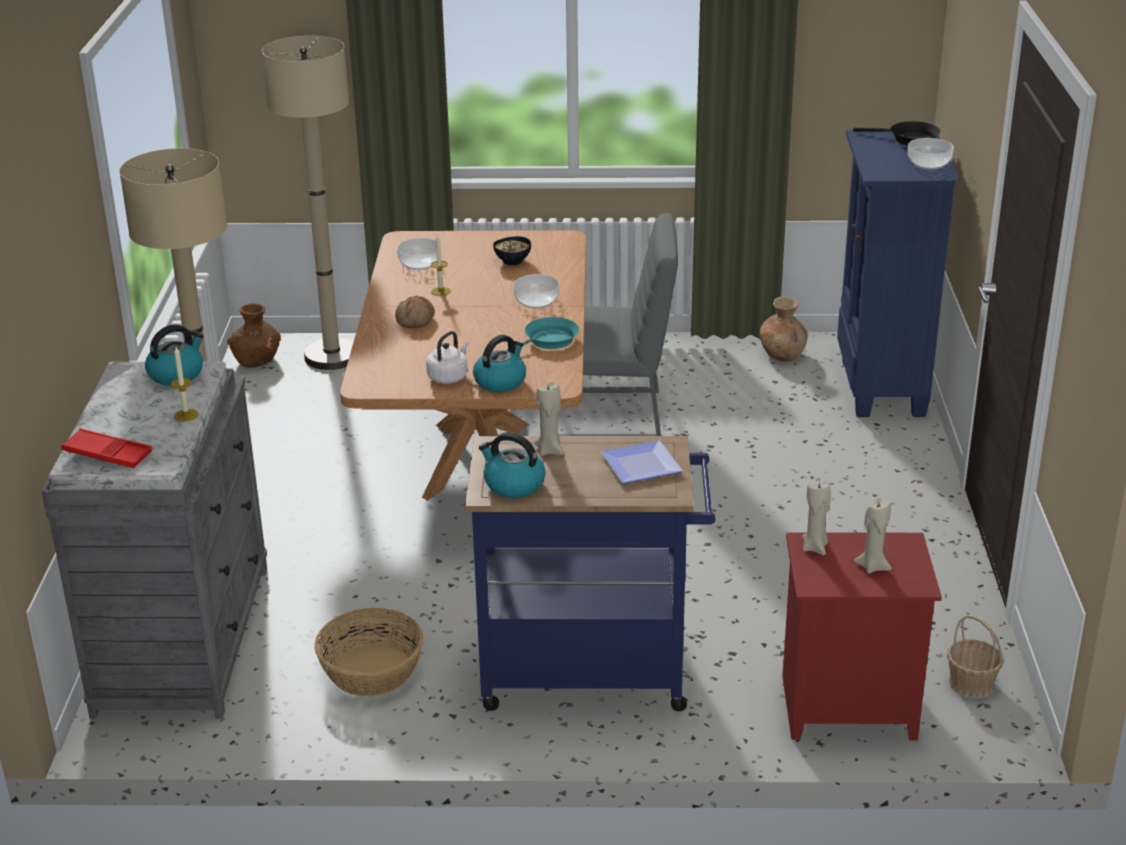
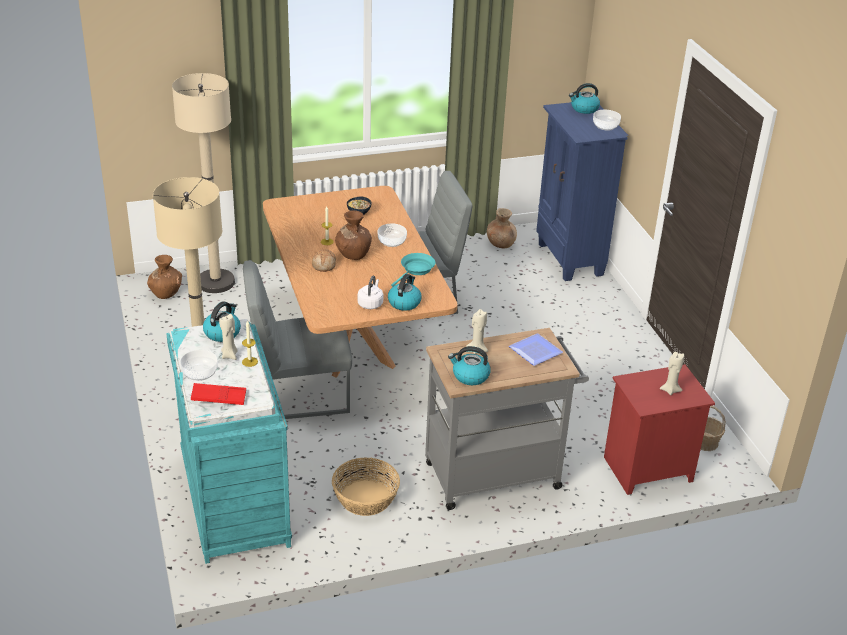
camera: 20 degrees left, 5 degrees up
(183, 638) = (234, 498): grey dresser -> turquoise dresser
(360, 515) = (299, 394): none -> grey chair
(420, 263) = (300, 222): bowl -> bowl (200, 373)
(468, 310) = (353, 253): none -> brown vase
(591, 674) = (496, 475): blue cart -> grey cart
(815, 547) = (633, 383): beige candle -> beige candle (230, 355)
(909, 139) = (584, 109): black frying pan -> kettle

